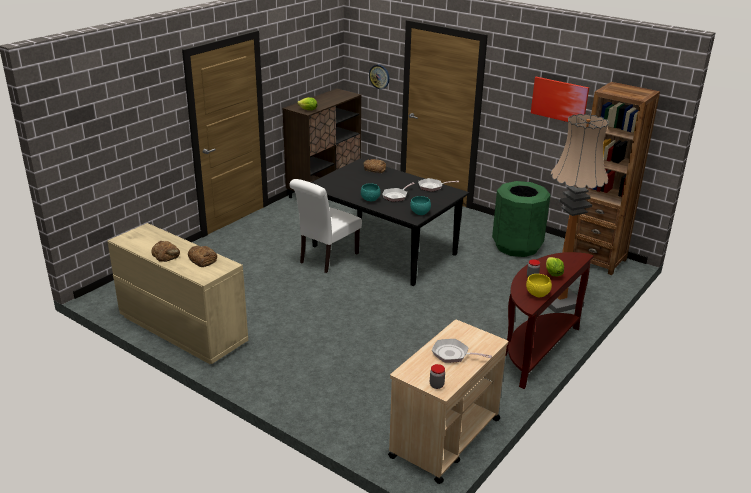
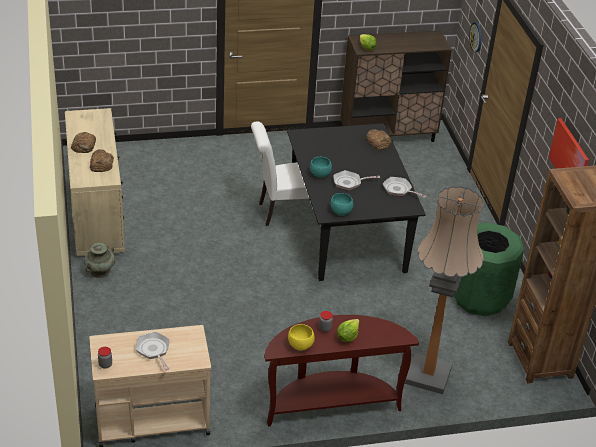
camera: 40 degrees right, 10 degrees up
(246, 365) = (100, 271): none -> turquoise vase

